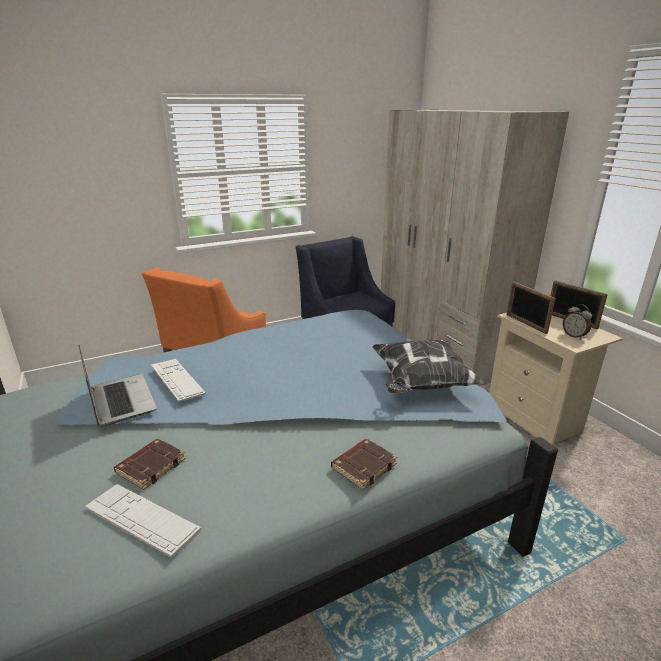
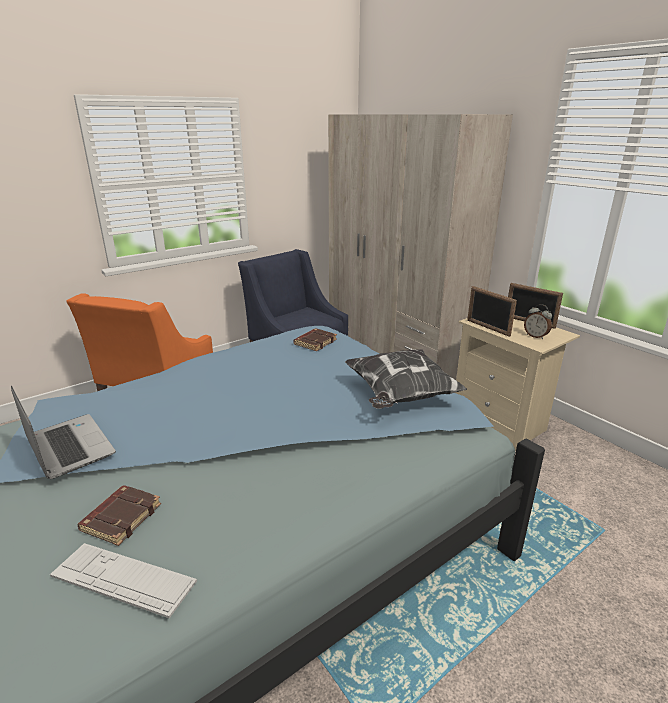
camera: 10 degrees left, 0 degrees up
(177, 380) = (132, 417): keyboard -> none
(363, 466) = (361, 488): brown book -> brown book (315, 342)

